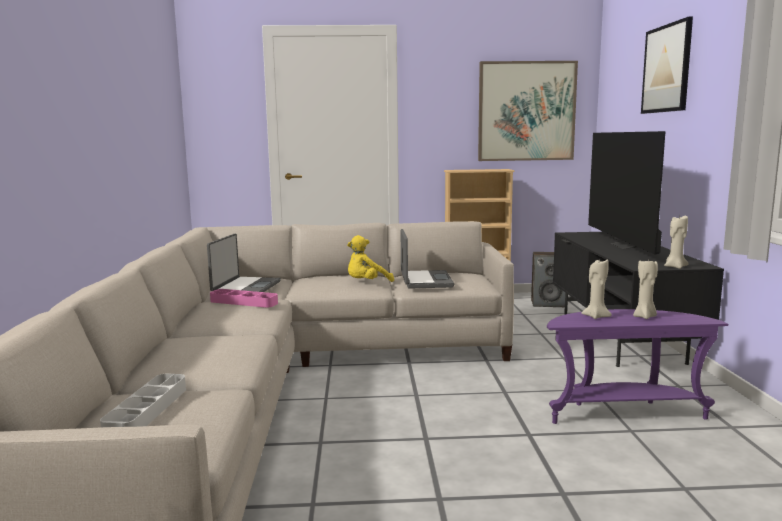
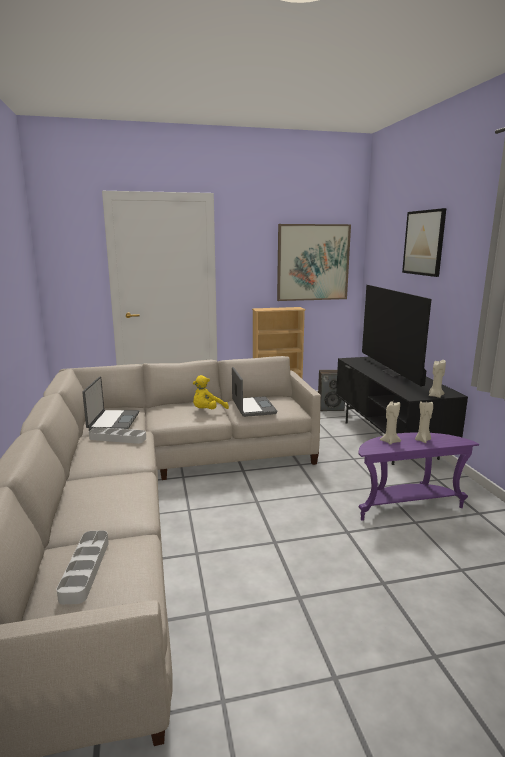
camera: 10 degrees left, 5 degrees up
(243, 302) = (117, 438): pink tray -> grey tray

